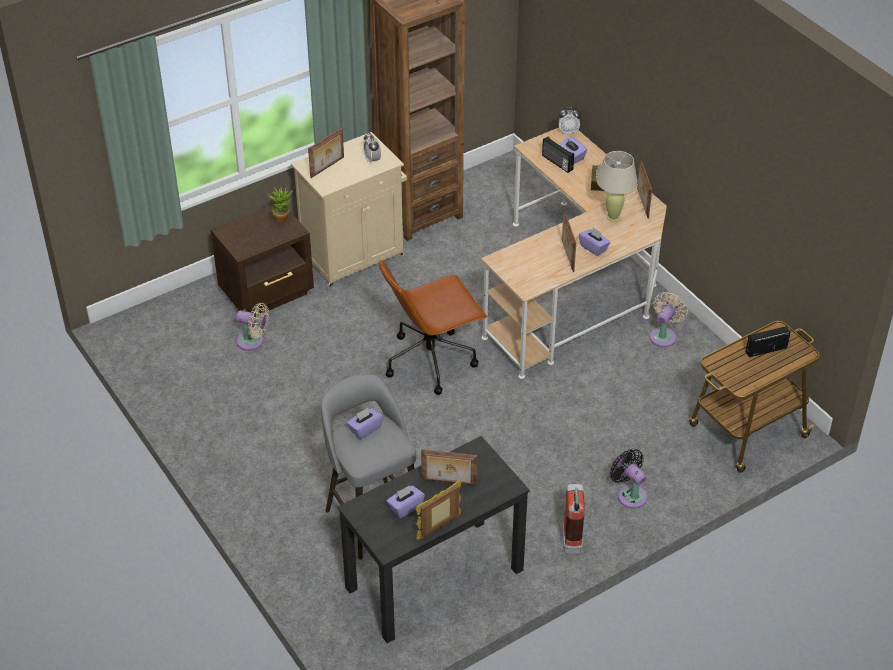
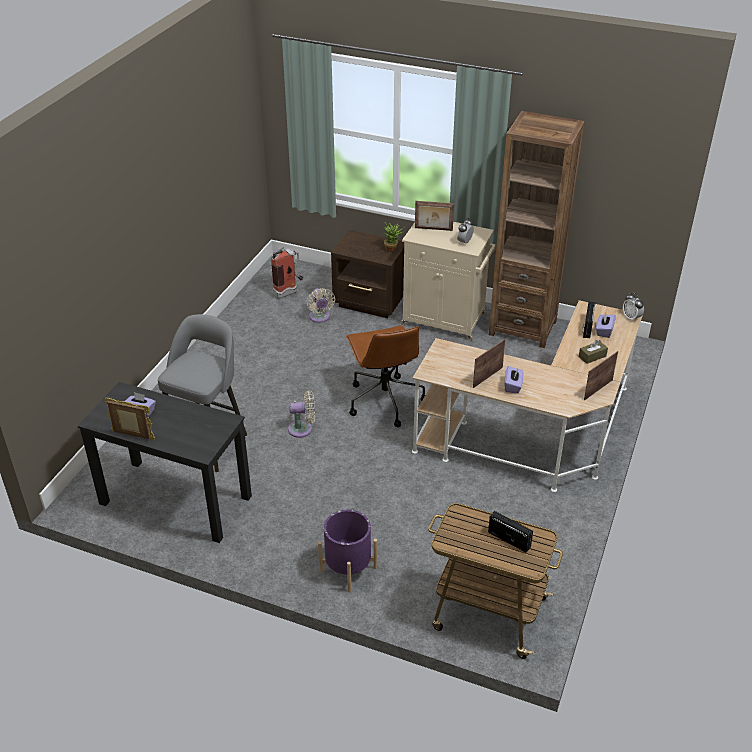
camera: 55 degrees right, 5 degrees down
(365, 429) = (204, 361): purple tissue box -> none
(431, 360) = (384, 400): brown office chair -> brown office chair turned 135 degrees counterclockwise
(449, 482) = (182, 421): picture frame -> none
(571, 536) = (275, 554): fire extinguisher -> fire extinguisher (289, 292)
(613, 217) = (561, 381): beige table lamp -> none
(630, 494) = (348, 569): black fan -> purple planter
(664, 335) = (544, 510): beige fan -> beige fan (303, 429)

